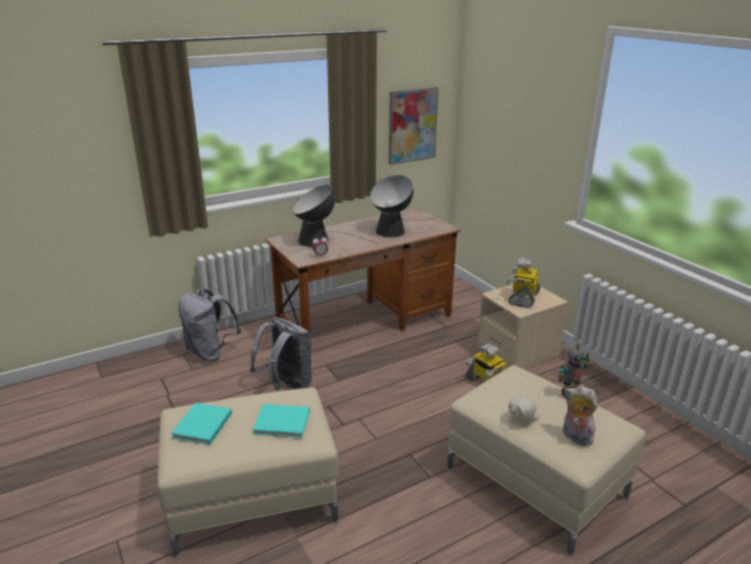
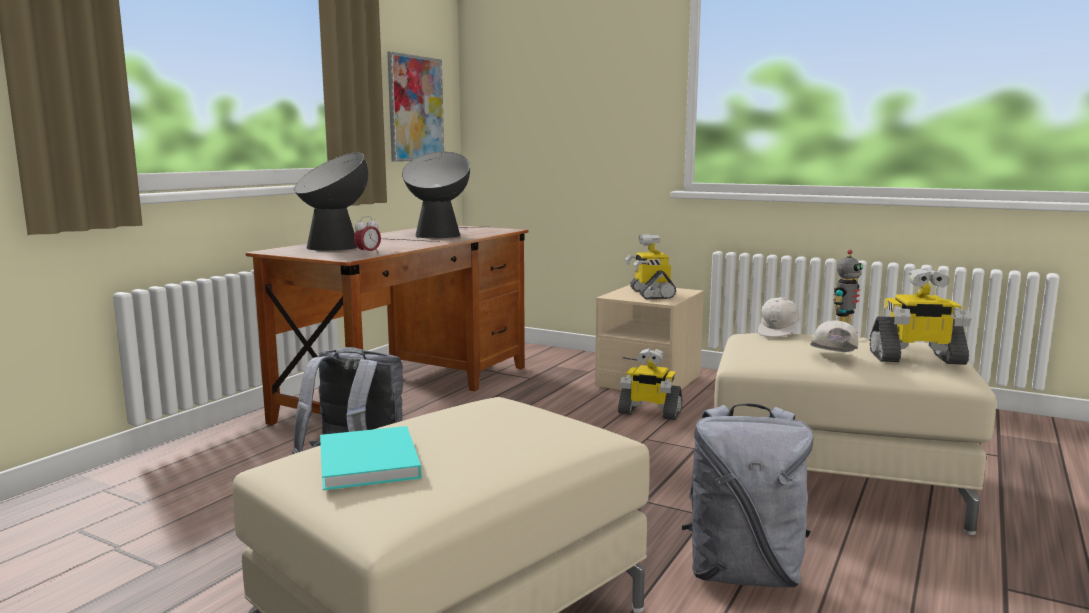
camera: 30 degrees left, 15 degrees down
(210, 352) = (162, 475): grey backpack -> grey backpack (743, 573)
(284, 423) = (522, 426): turquoise book -> none
(532, 377) = (778, 332): none -> white cap
(575, 437) = (916, 358): plush toy -> toy robot

